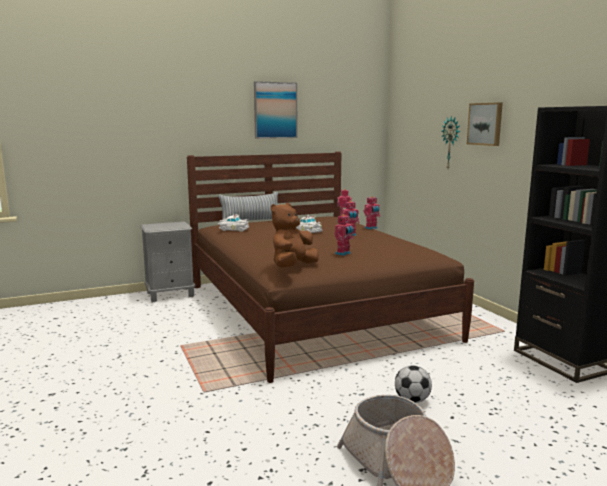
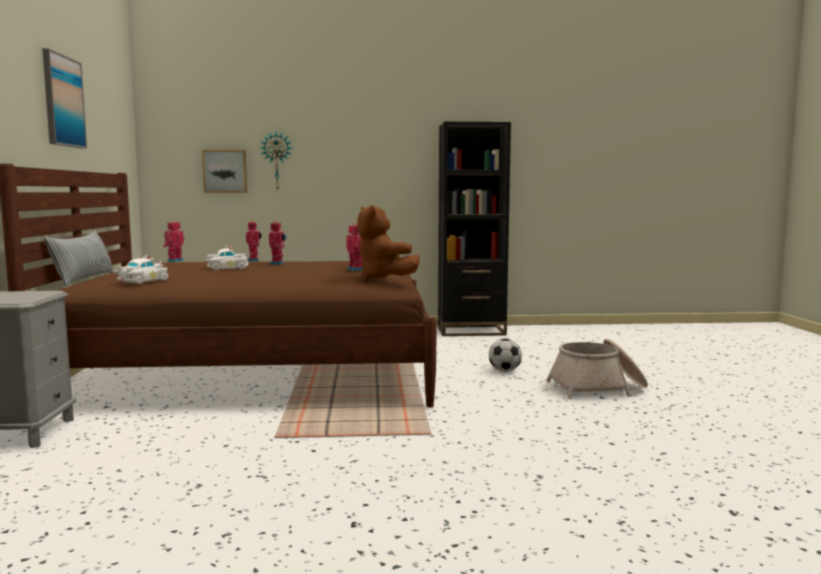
camera: 70 degrees left, 5 degrees down
(485, 124) = (328, 140): picture -> picture (225, 171)

